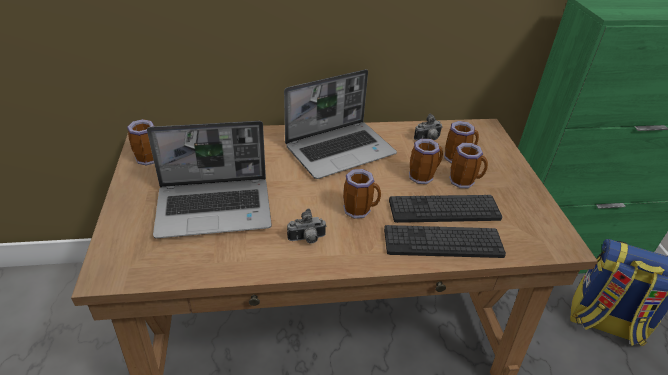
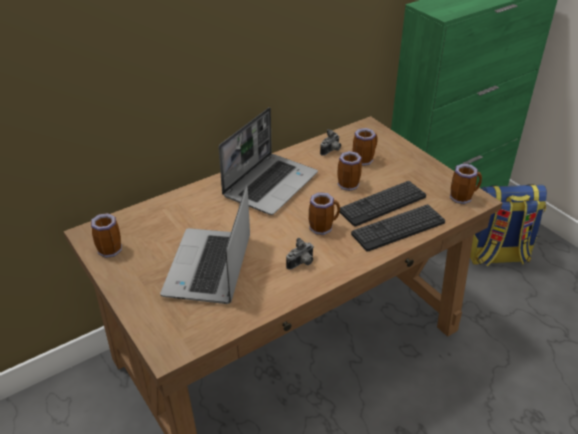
camera: 25 degrees left, 0 degrees up
(215, 208) = (209, 268): laptop -> laptop turned 135 degrees clockwise
(464, 181) = (381, 177): mug -> mug (462, 197)

